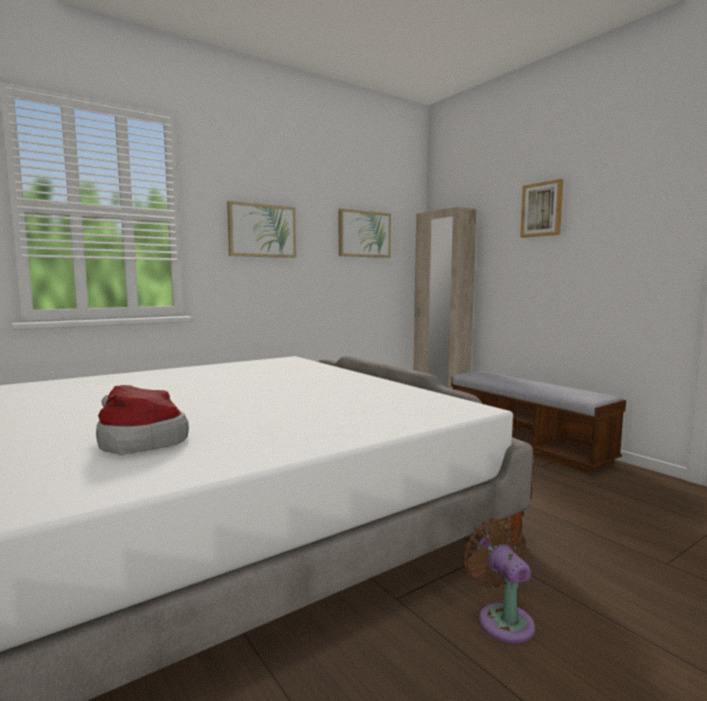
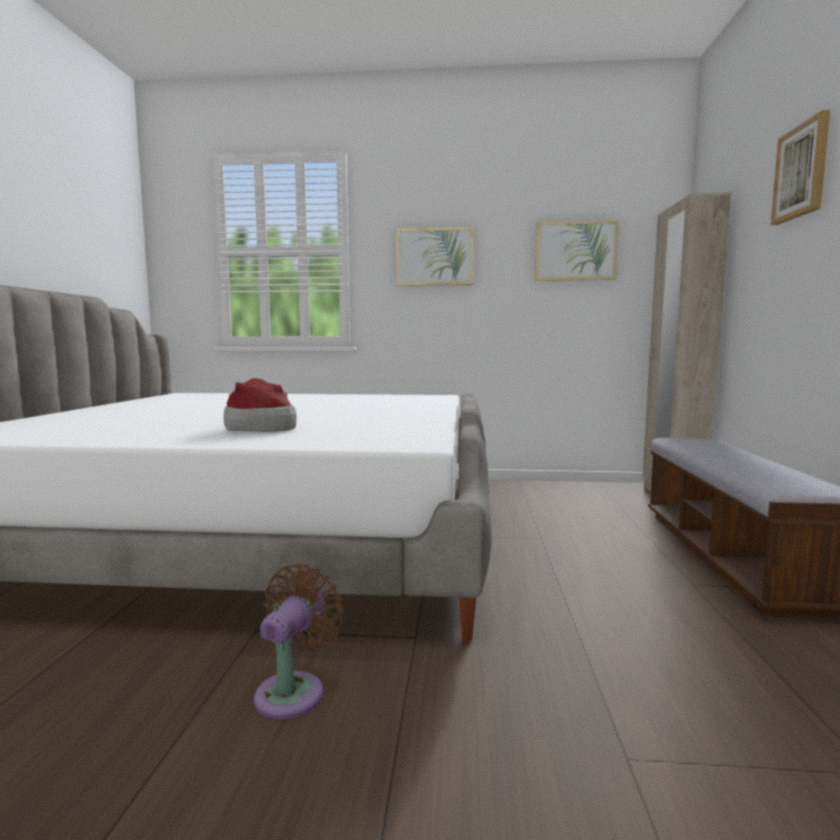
camera: 40 degrees right, 0 degrees up
(138, 441) = (118, 424): hat -> hat (261, 427)

